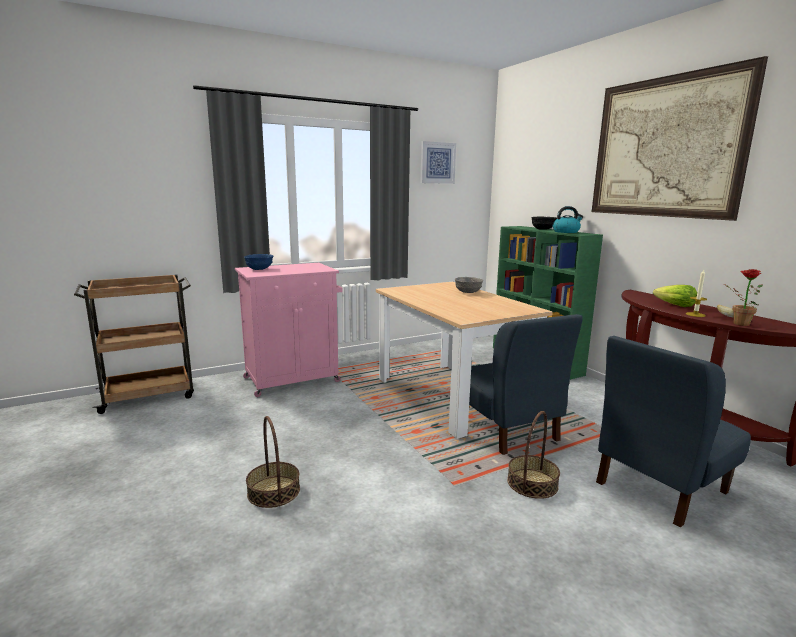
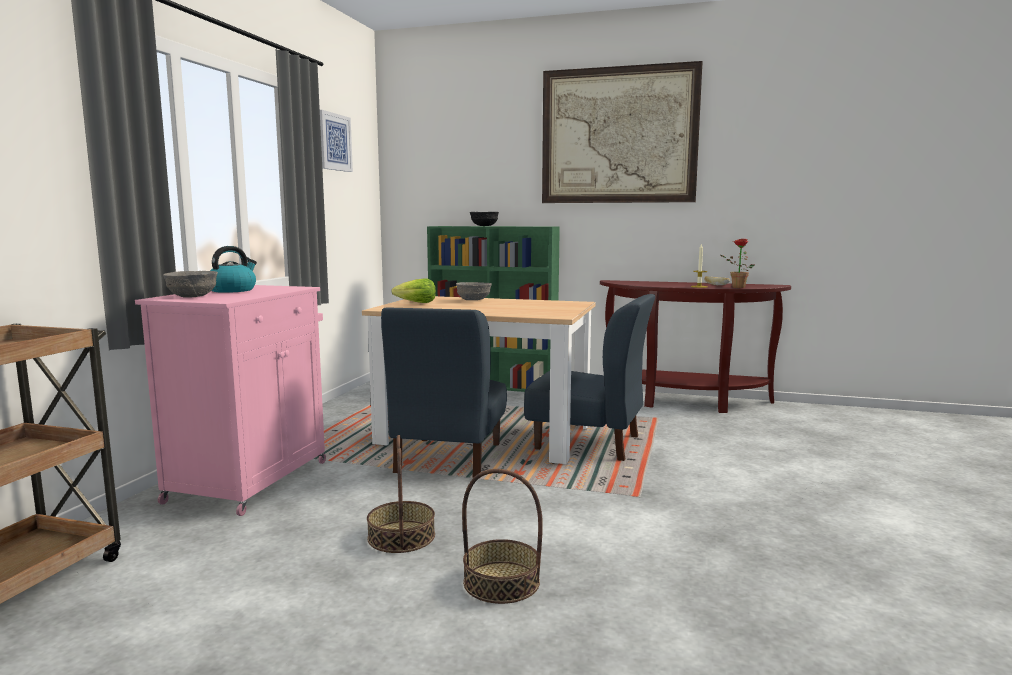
camera: 45 degrees left, 5 degrees down
(260, 269) = (193, 296): blue bowl -> grey bowl
(532, 483) = (681, 471): basket -> basket (401, 536)
(566, 232) = (520, 226): kettle -> kettle (232, 290)
(659, 487) = (746, 440): blue chair -> blue chair (448, 458)
(674, 305) = (668, 284): lettuce -> lettuce (416, 303)

